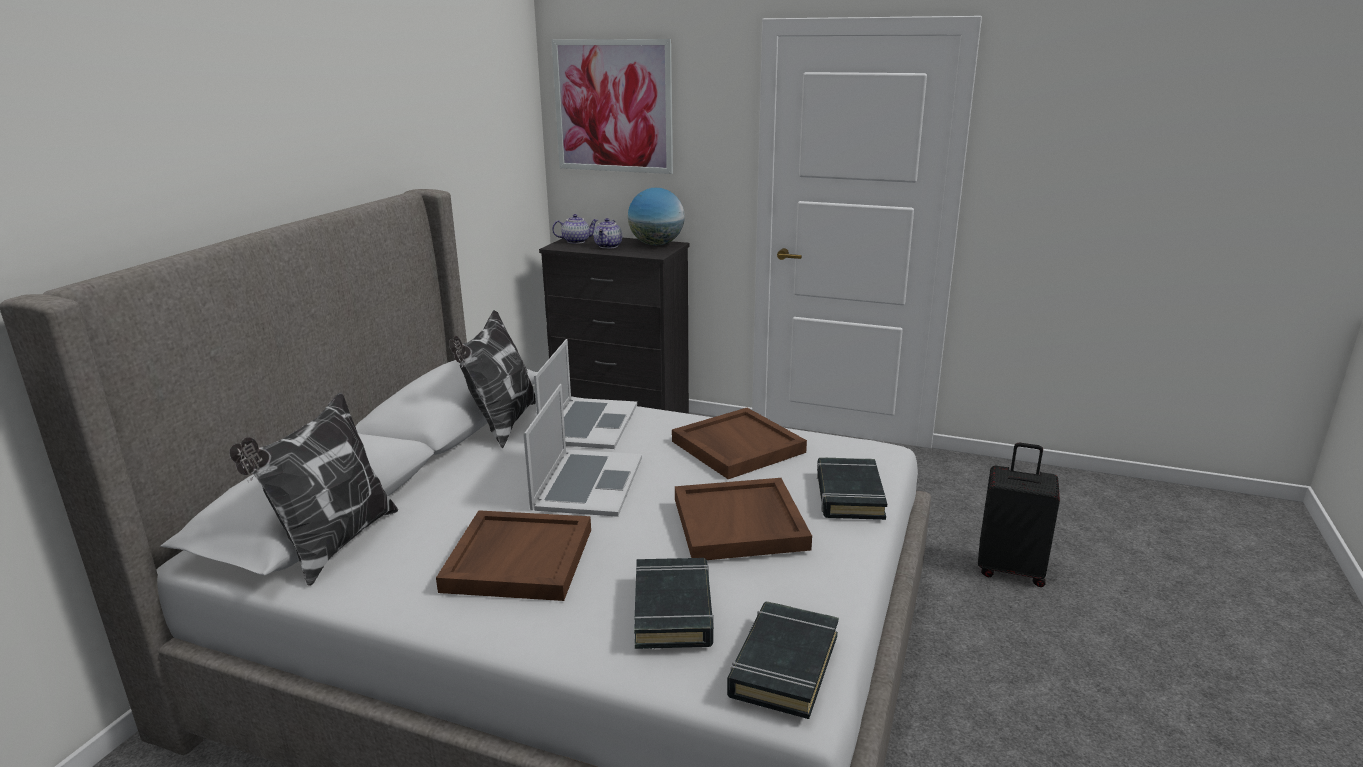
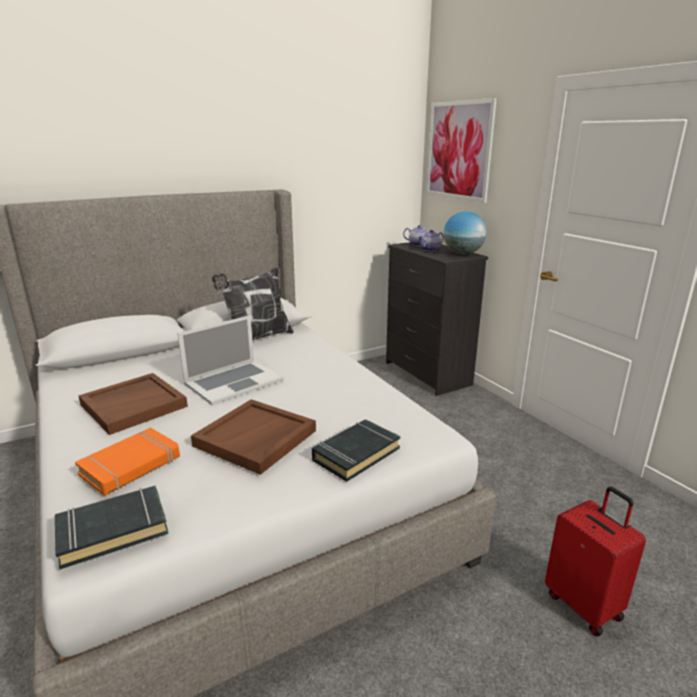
camera: 40 degrees right, 0 degrees up
(334, 544) = (96, 366): pillow -> none
(589, 423) = (296, 352): laptop -> none
(673, 610) = (131, 466): black book -> orange book
(736, 446) = (348, 395): brown tray -> none
(1010, 569) = (584, 605): black suitcase -> red suitcase

